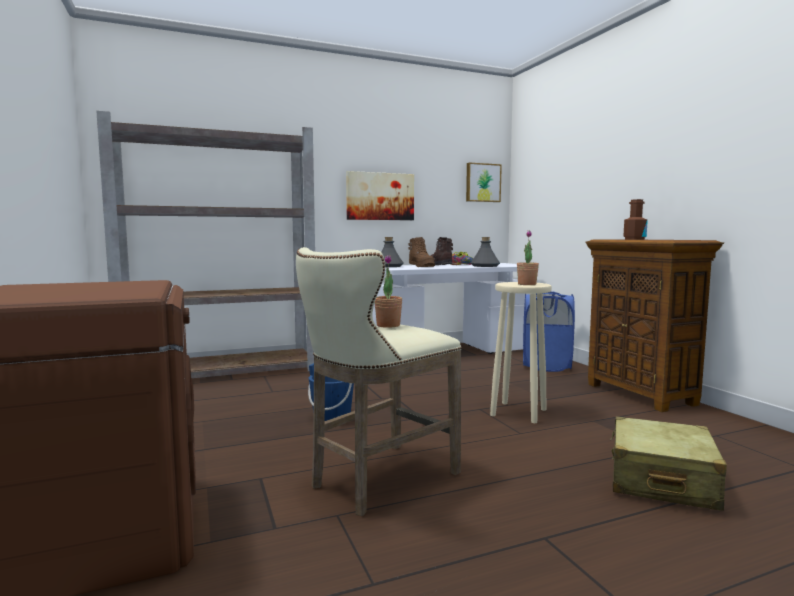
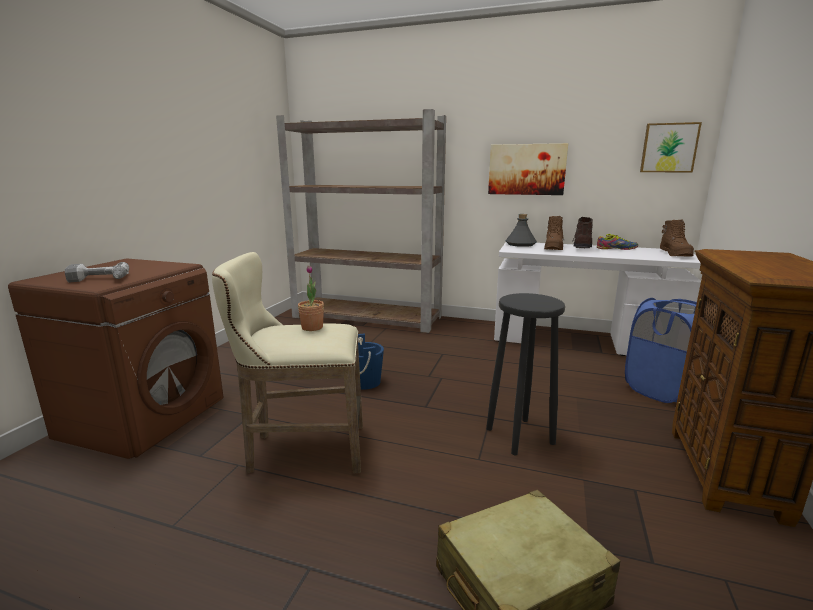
camera: 40 degrees right, 10 degrees up
(98, 293) = (98, 280): none -> power drill
(485, 266) = (628, 255): grey bottle -> none
(507, 264) = (675, 254): none -> brown boot
(519, 412) = (520, 436): beige stool -> black stool
(527, 284) = (530, 303): potted plant -> none
(634, 239) = (757, 259): brown bottle -> none

